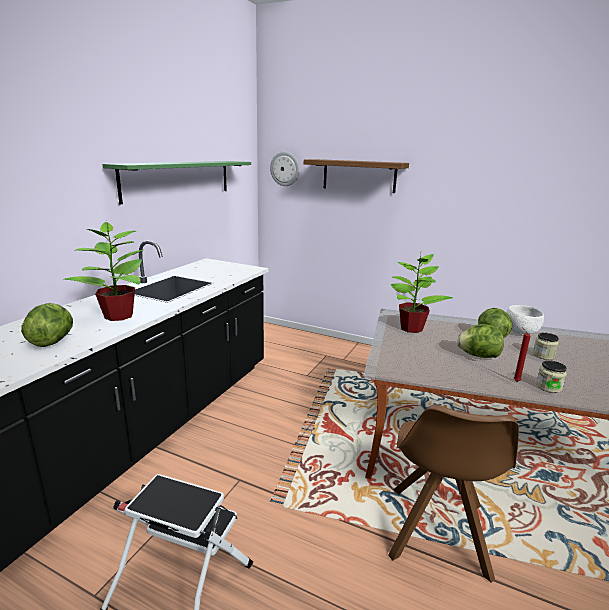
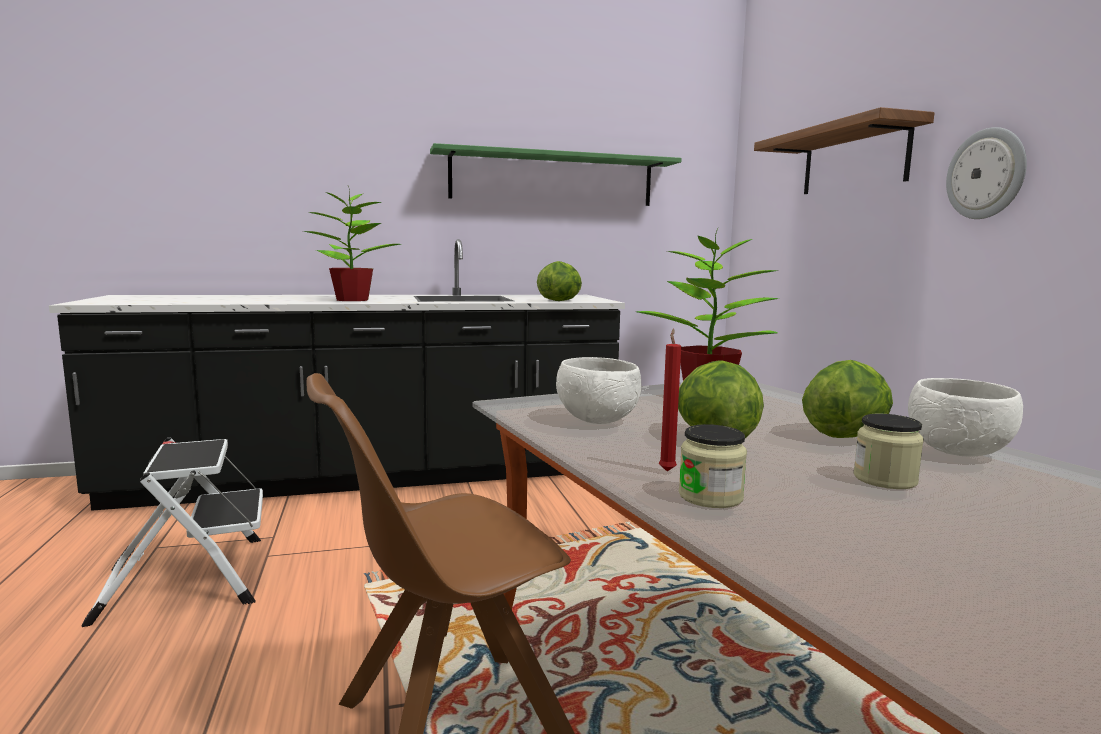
camera: 50 degrees right, 10 degrees down
(52, 341) = (265, 300): lettuce -> lettuce (560, 301)
(285, 169) = (762, 172): wall clock -> wall clock (986, 174)
(434, 364) = (597, 421): none -> white bowl

